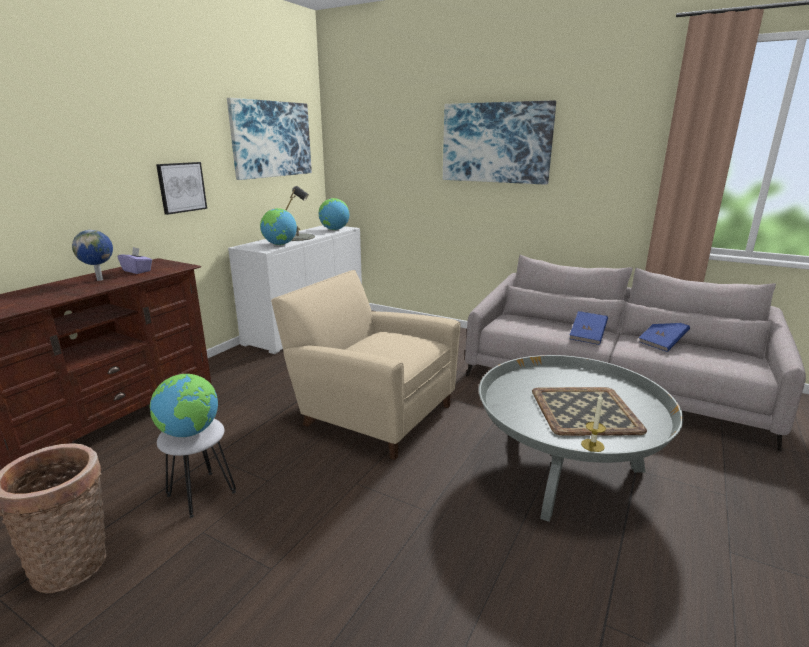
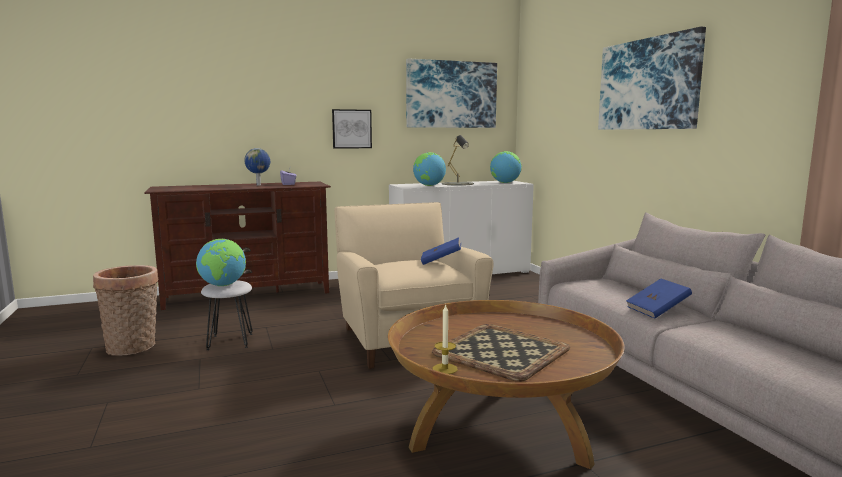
camera: 40 degrees right, 10 degrees down
(565, 470) = (500, 431): grey coffee table -> brown coffee table
(662, 343) = (752, 337): blue book -> blue book (441, 261)

